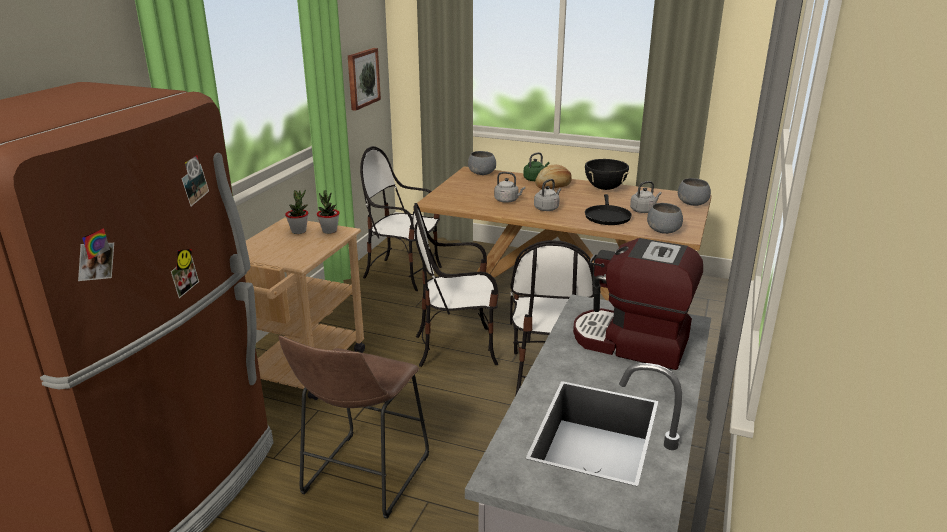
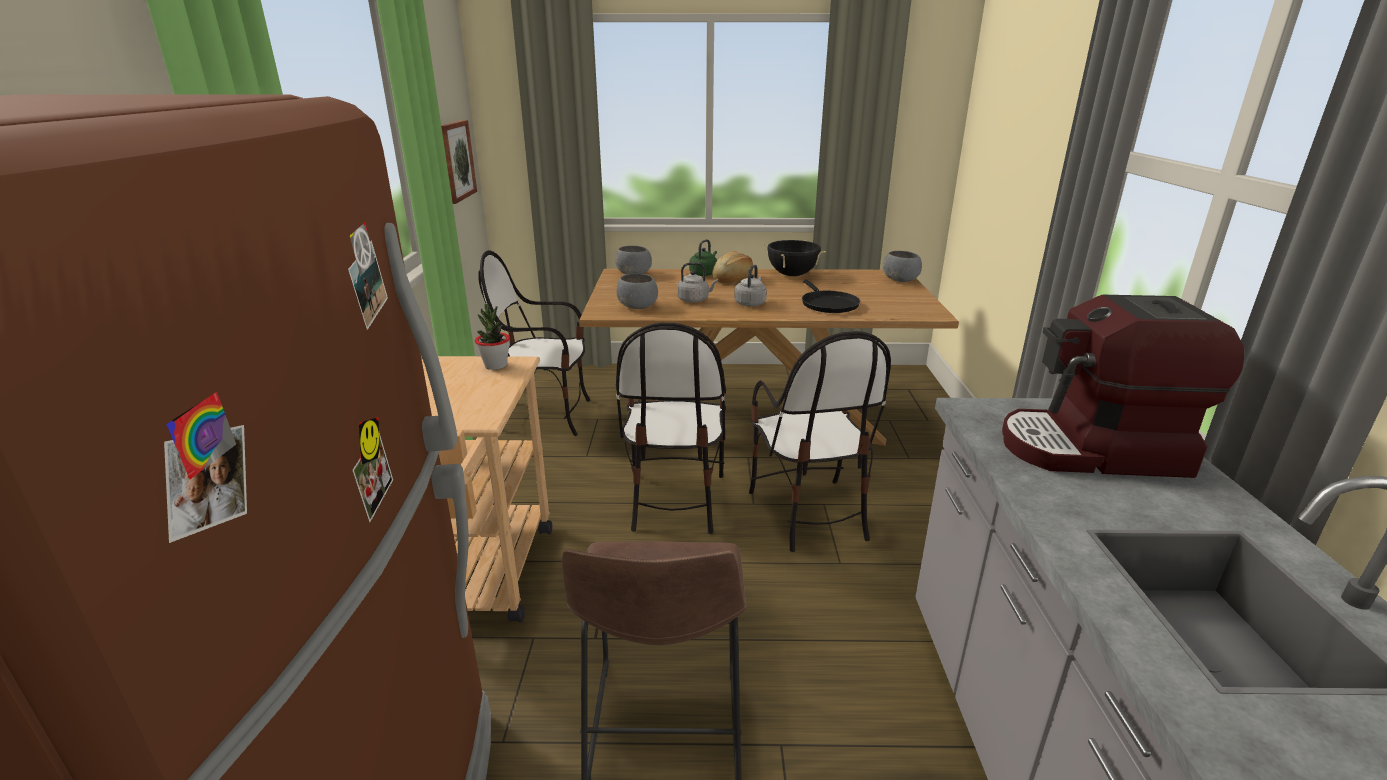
camera: 20 degrees left, 0 degrees up
(299, 231) = (448, 372): potted plant -> none
(457, 348) = (674, 500): chair -> chair turned 60 degrees counterclockwise
(643, 210) = (859, 293): grey kettle -> none
(663, 231) = (905, 312): grey bowl -> grey bowl (638, 307)

